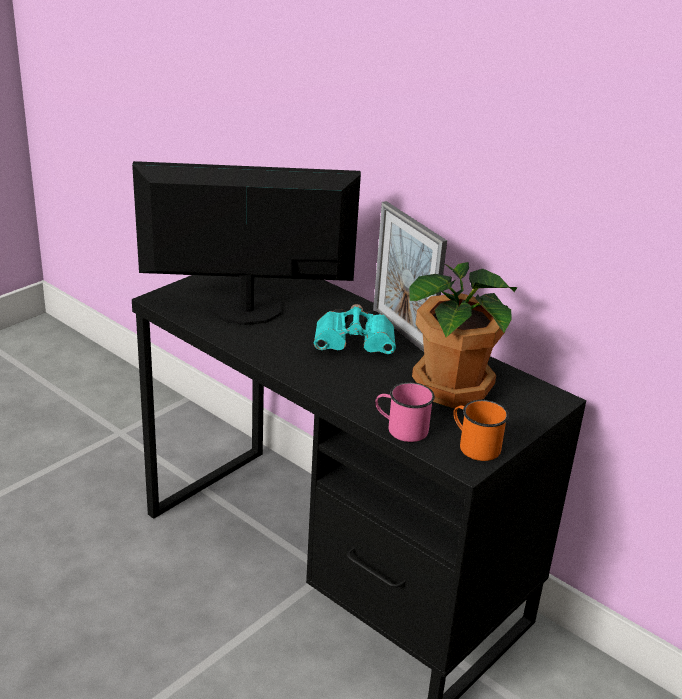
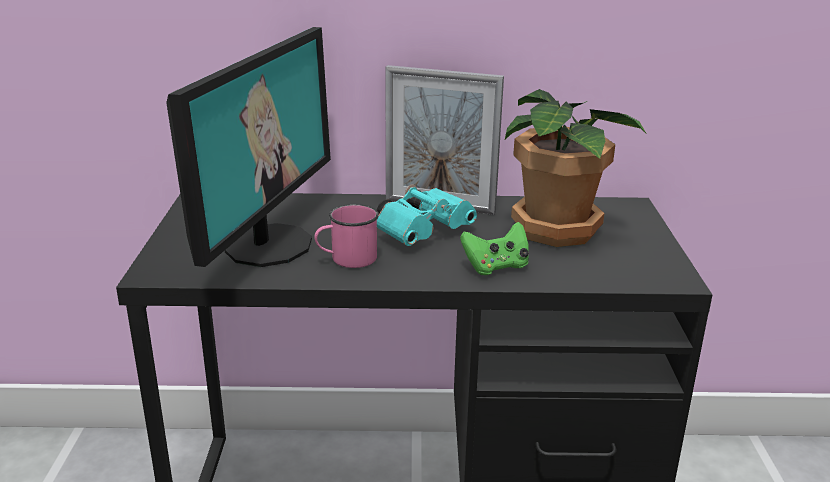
camera: 40 degrees left, 5 degrees down
(246, 309) = (267, 245): monitor -> monitor turned 150 degrees clockwise
(357, 392) = (496, 267): none -> green game controller
(401, 429) = (583, 278): pink mug -> pink mug (347, 259)
(474, 445) = (653, 263): orange mug -> none

